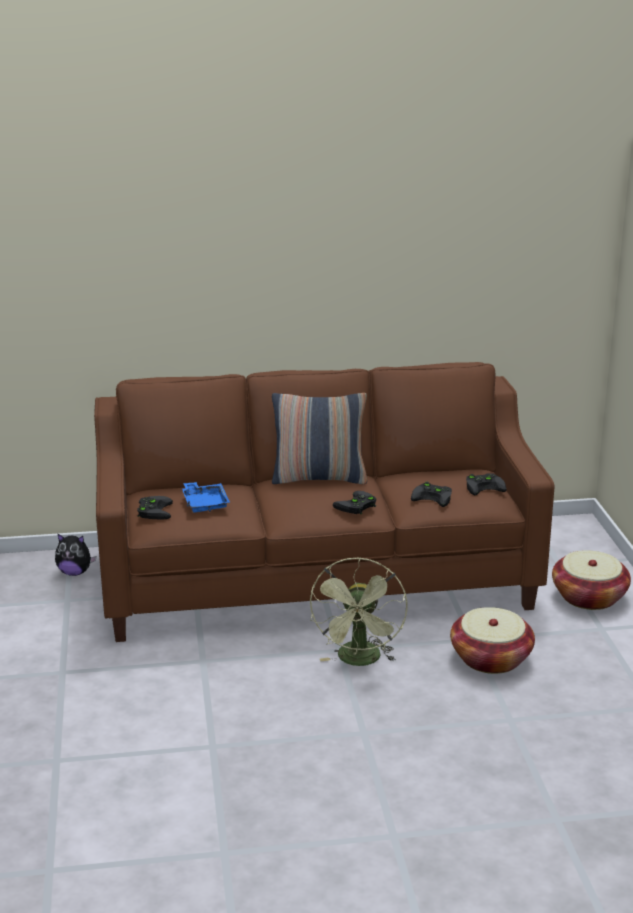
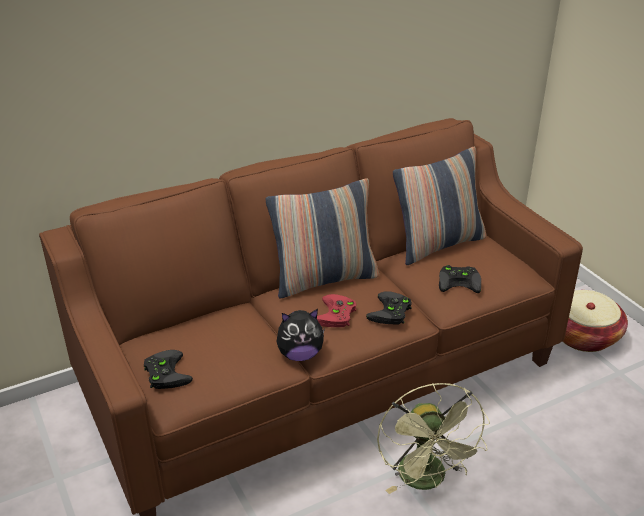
camera: 20 degrees left, 10 degrees up
(75, 572) = (51, 432): plush toy -> plush toy (300, 354)
(205, 504) = (221, 347): blue tray -> none
(309, 500) = (336, 315): none -> red game controller
(439, 472) = (438, 244): none -> pillow
(485, 486) = (498, 256): black game controller -> none
(491, 658) = (549, 440): basket -> none

